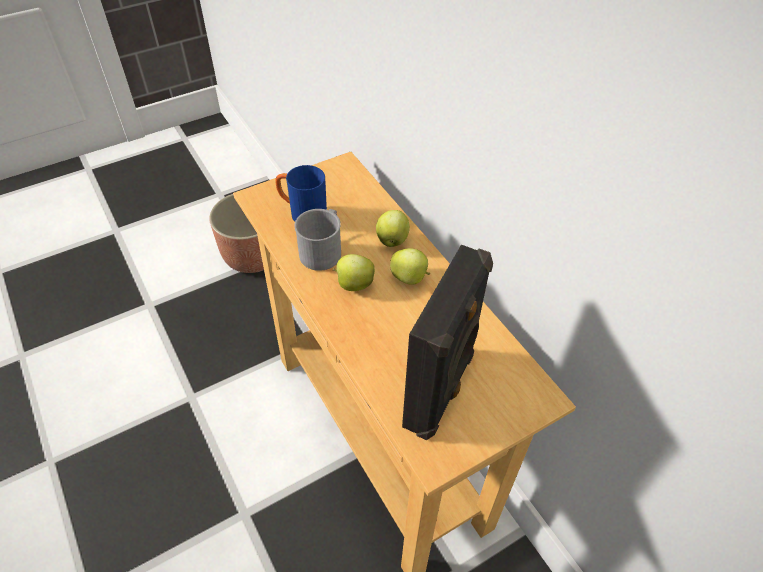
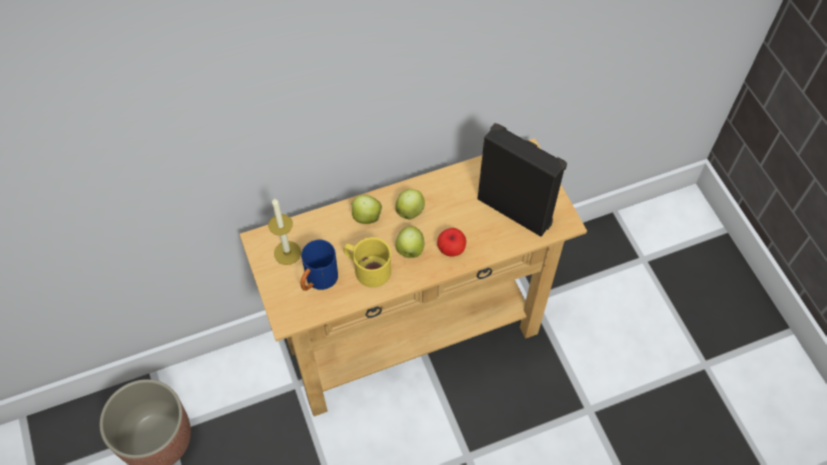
camera: 80 degrees left, 10 degrees up
(323, 250) = (367, 268): grey mug -> yellow mug
(333, 186) = (287, 253): none -> candle
(363, 324) = (451, 249): none -> apple

